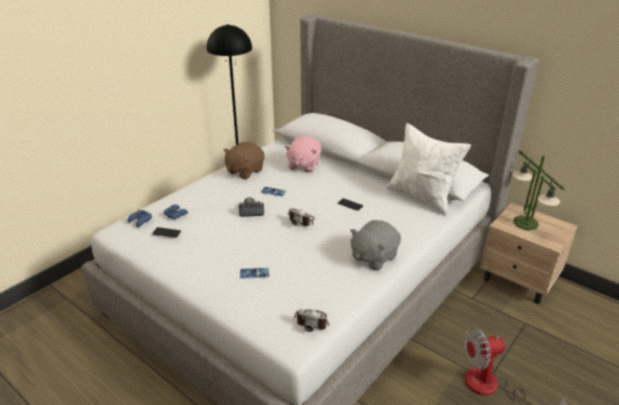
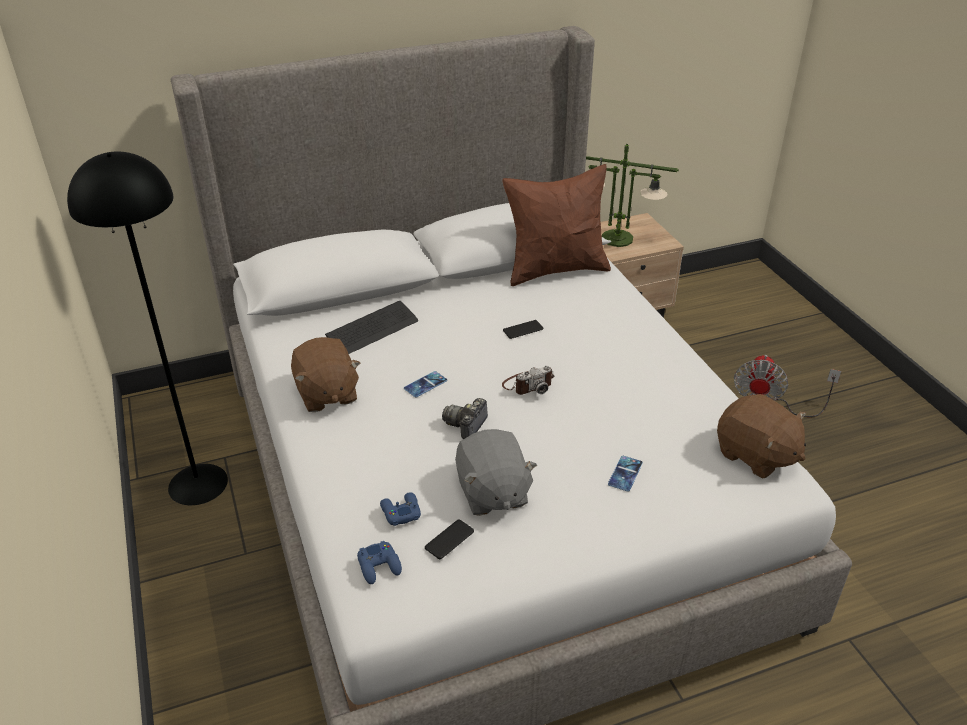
camera: 60 degrees left, 5 degrees up
(303, 165) = (373, 329): pink plush toy -> keyboard
(312, 321) = (755, 455): camera -> brown plush toy
(373, 257) = (657, 357): grey plush toy -> grey plush toy (492, 493)
(422, 197) = (556, 269): white pillow -> brown pillow

